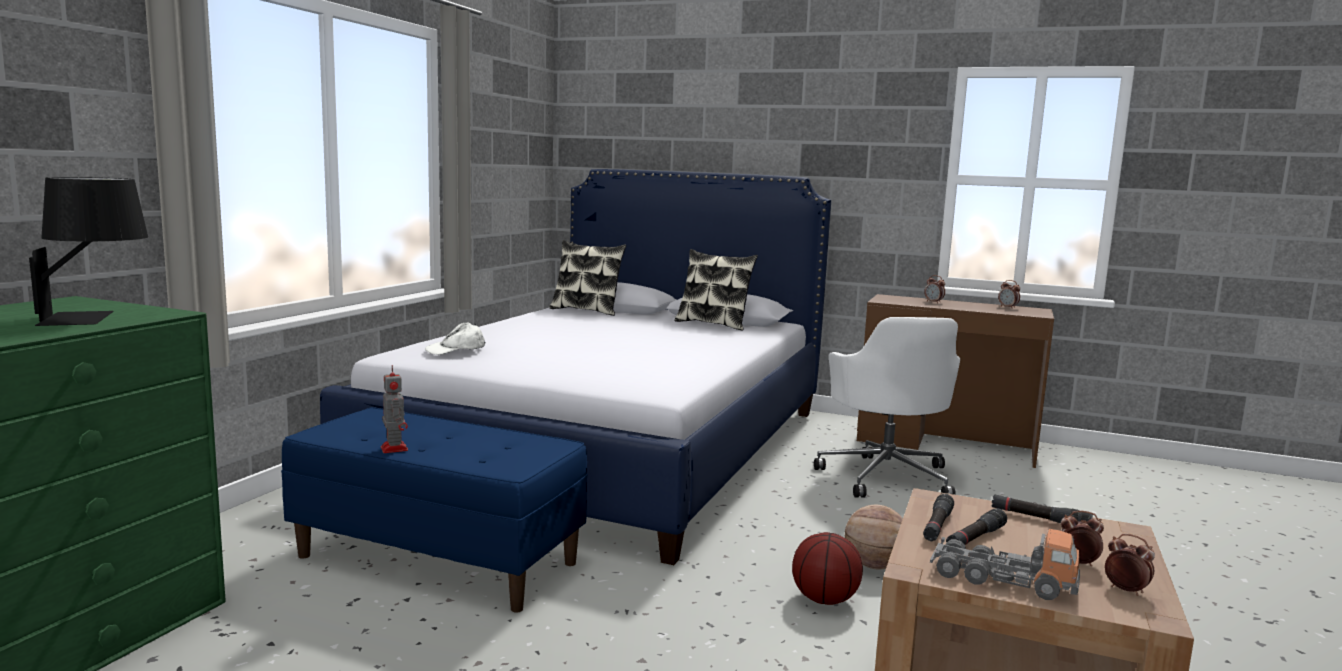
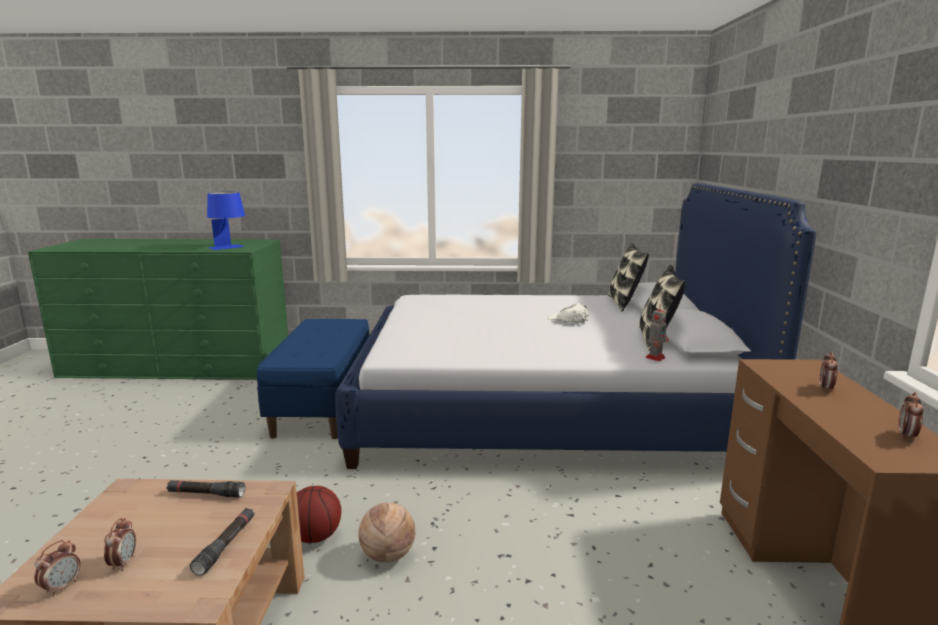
camera: 70 degrees right, 5 degrees up
(96, 317) = (229, 248): black table lamp -> blue table lamp
(394, 448) = (299, 336): toy robot -> toy robot (655, 357)
(456, 349) = (434, 301): white cap -> white cap (568, 319)
(886, 476) = (625, 544): white office chair -> none
(975, 538) = (180, 512): black flashlight -> none
(1002, 580) = (98, 524): toy truck -> none

